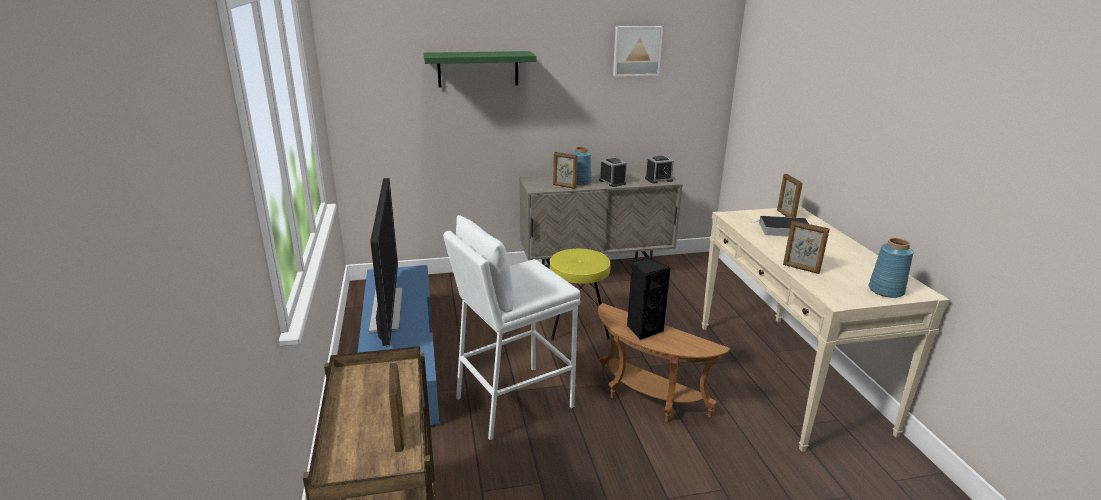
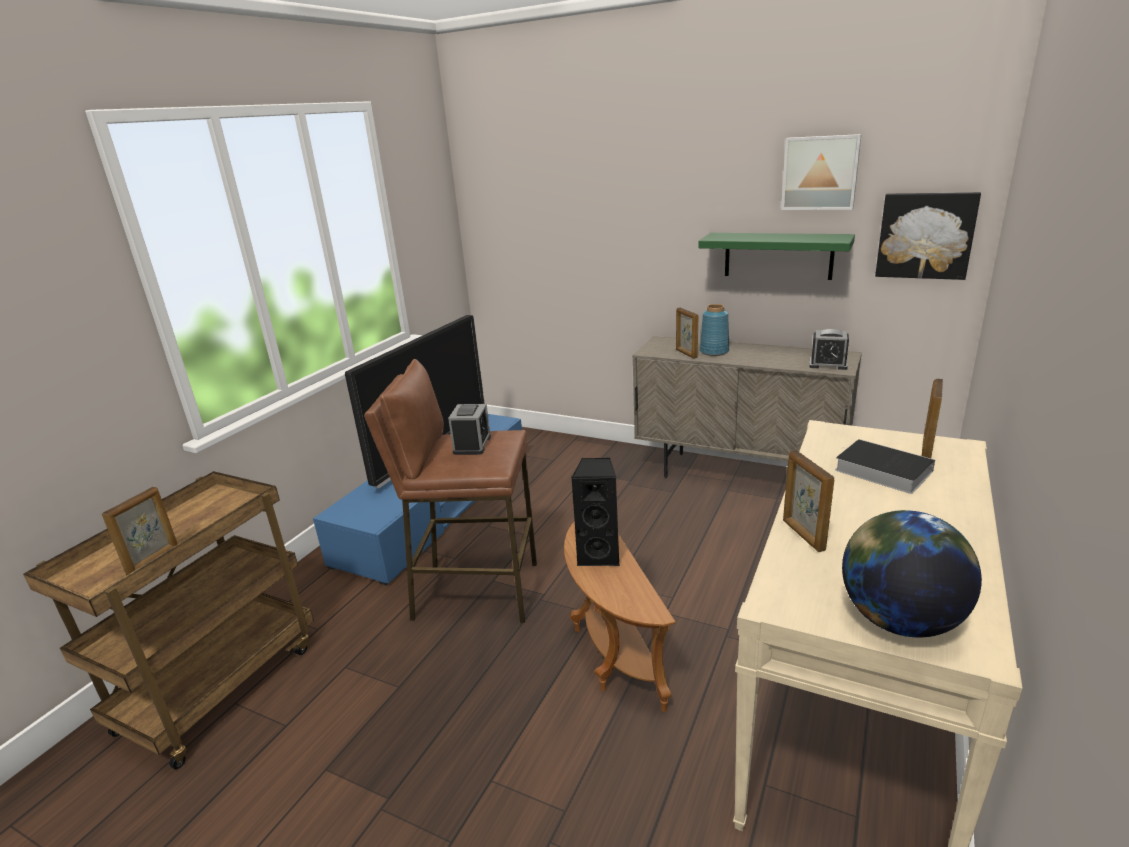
camera: 40 degrees right, 0 degrees up
(478, 69) = (606, 198): green shelf -> green shelf (778, 255)
(513, 402) = (476, 591): white stool -> brown stool
(578, 324) = (642, 531): yellow stool -> none
(612, 182) = (755, 358): alarm clock -> alarm clock (472, 444)
(697, 90) = (925, 235): none -> picture
(885, 290) = (899, 620): blue vase -> globe

